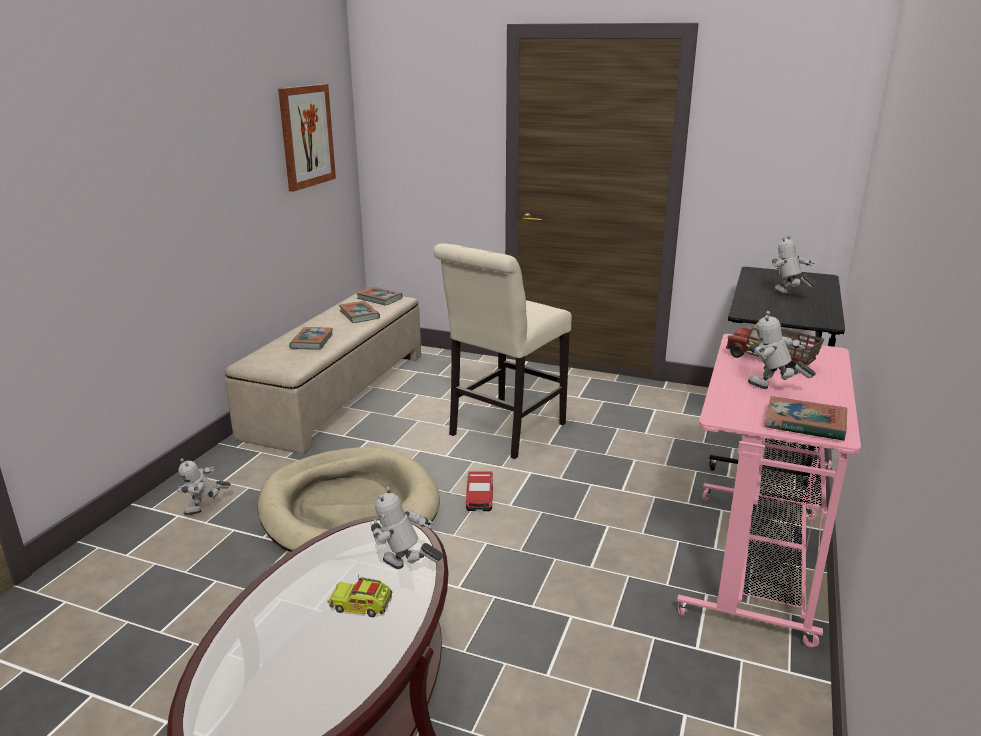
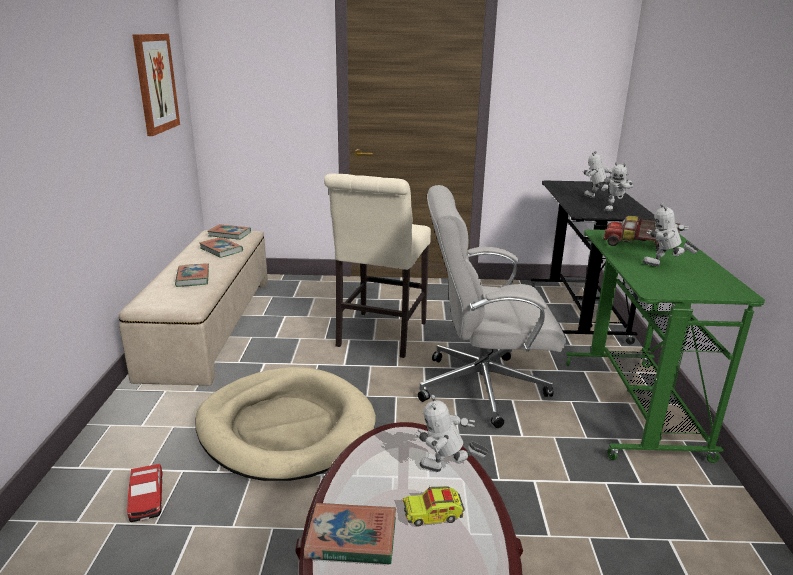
camera: 20 degrees left, 0 degrees up
(206, 511) = (141, 457): toy robot -> toy robot (614, 209)
(479, 497) = (395, 395): toy car -> toy car (146, 498)
(583, 505) = (482, 386): none -> grey office chair
(752, 563) = (632, 407): pink desk -> green desk
(804, 424) = (712, 288): book -> book (351, 538)

